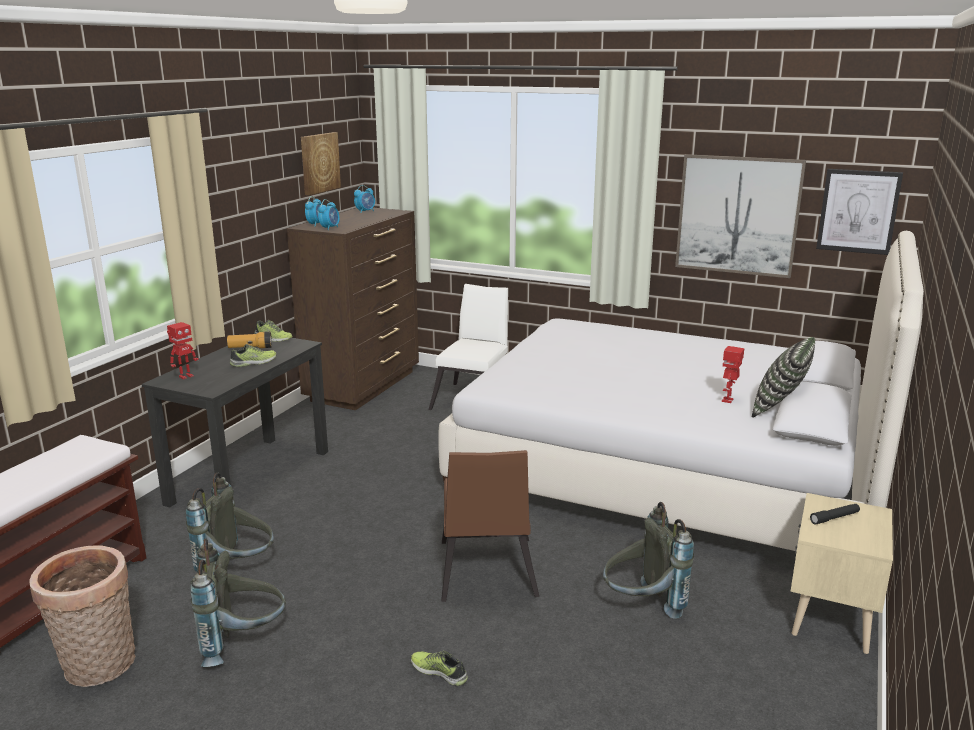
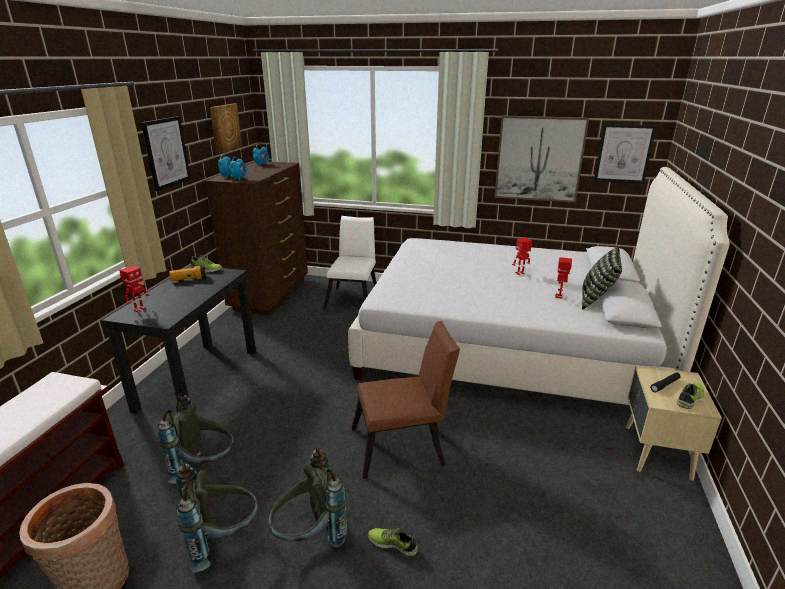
camera: 10 degrees left, 5 degrees up
(240, 191) = (166, 153): none -> picture
(254, 362) = (195, 292): shoe -> shoe (690, 399)
(486, 574) = (403, 446): brown chair -> brown chair turned 90 degrees counterclockwise
(641, 607) = (526, 461): grey backpack -> grey backpack (310, 537)
(687, 370) = (520, 273): none -> toy robot

